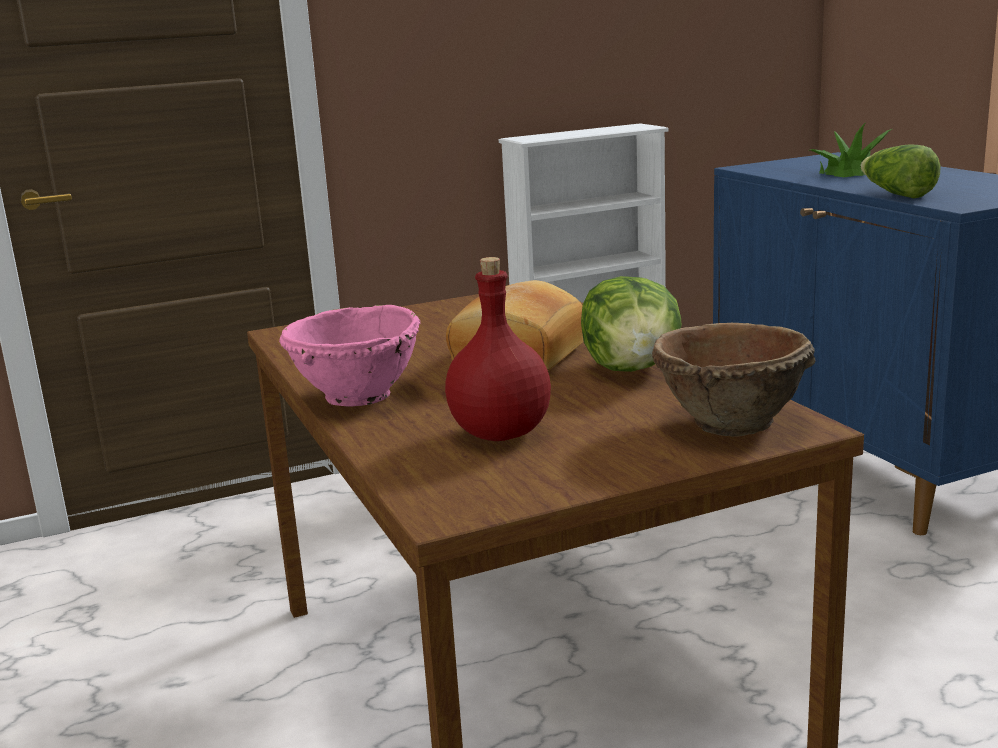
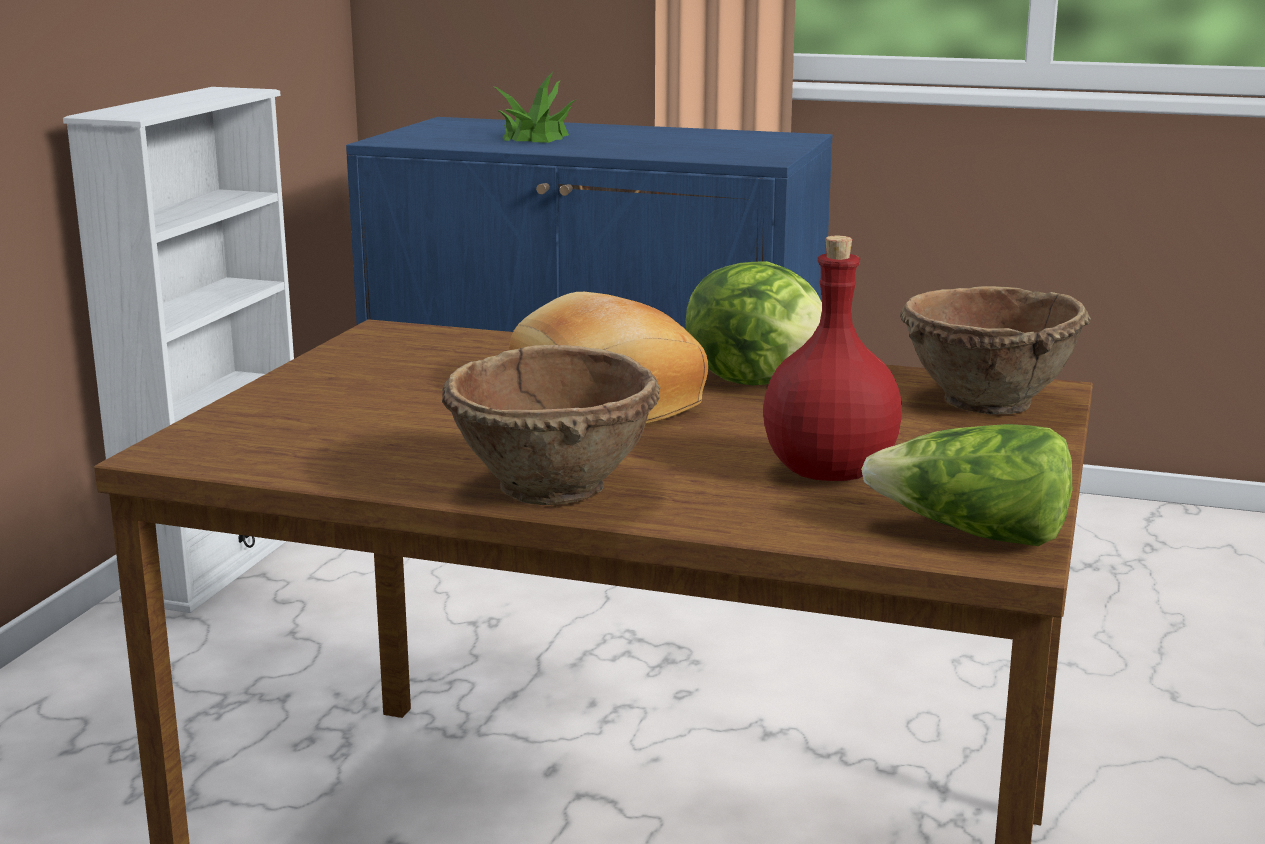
camera: 50 degrees left, 0 degrees up
(357, 397) = (554, 489): pink bowl -> brown bowl
(896, 194) = (668, 155): lettuce -> lettuce (973, 535)

